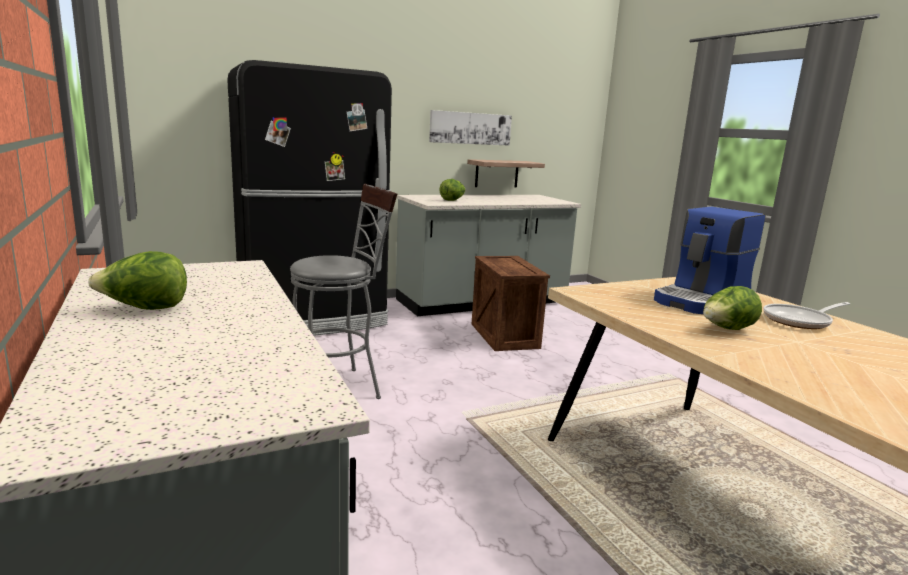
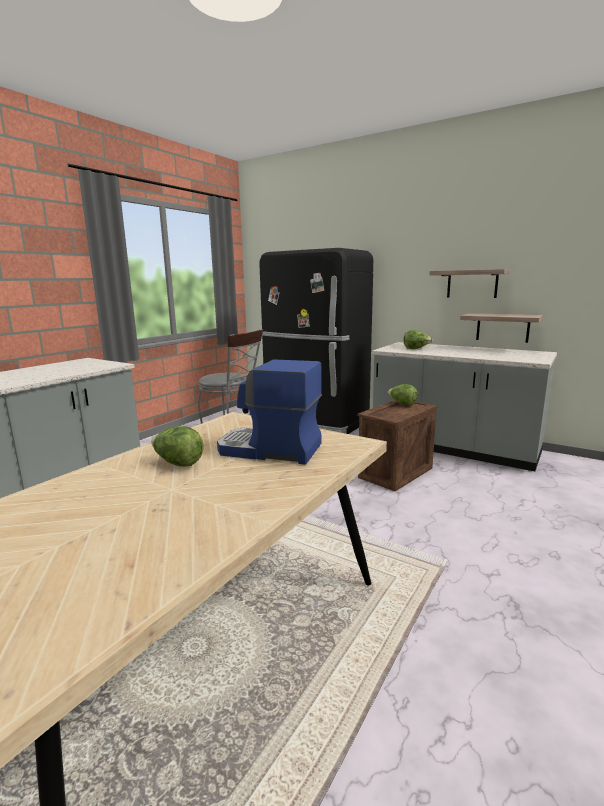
camera: 60 degrees right, 0 degrees up
(145, 309) = (33, 371): lettuce -> lettuce (402, 404)
(470, 128) = (472, 284): picture -> shelf
(800, 321) = (250, 488): frying pan -> none

